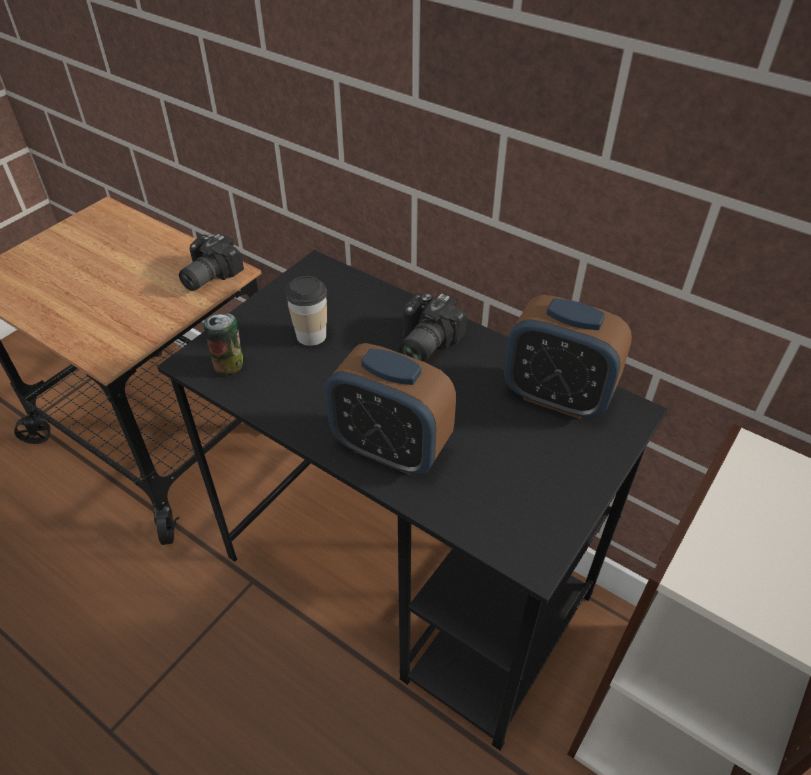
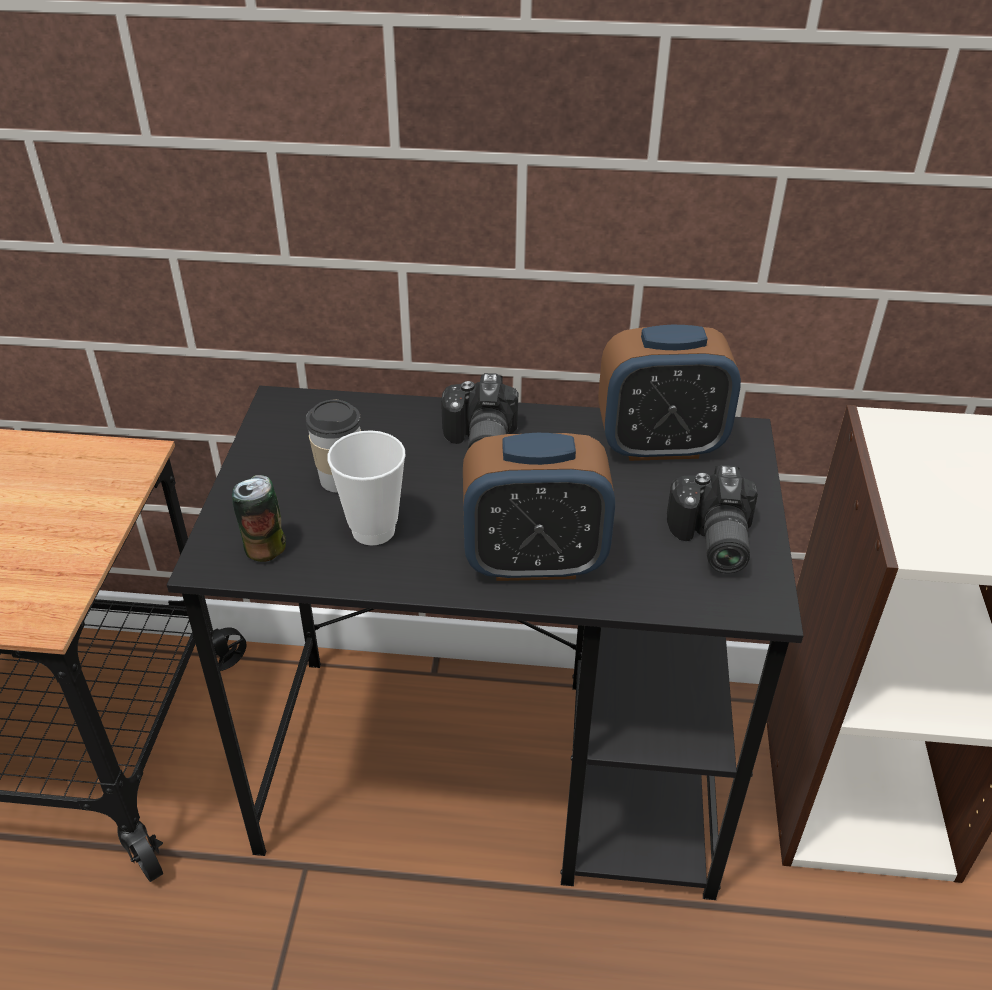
camera: 30 degrees left, 5 degrees down
(207, 275) = (104, 471): camera -> camera (709, 541)
(303, 380) = (373, 530): none -> cup

